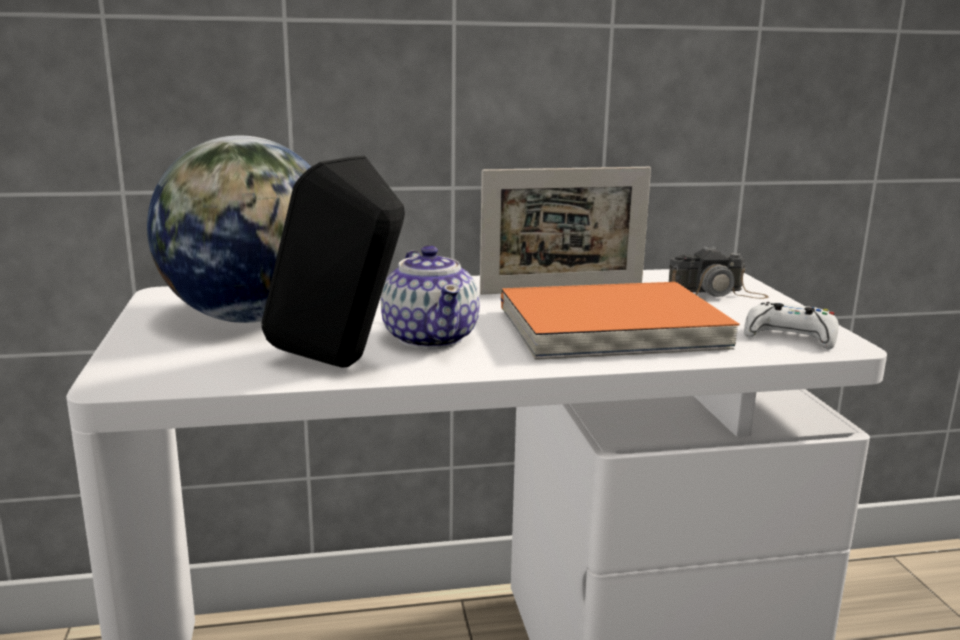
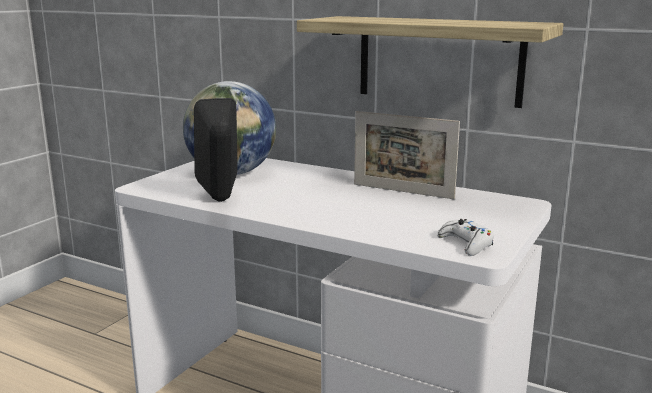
camera: 40 degrees right, 0 degrees up
(431, 338) = (281, 198): teapot -> none
(564, 81) = (439, 60): none -> shelf
(611, 329) = (375, 215): orange book -> none
(716, 293) = (491, 213): camera -> none

